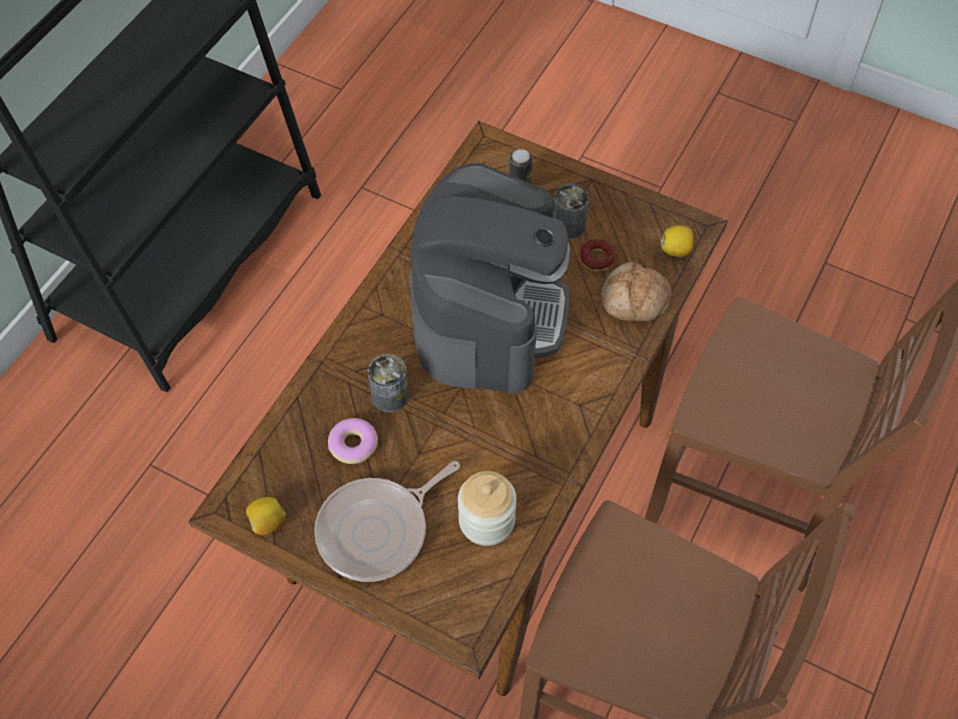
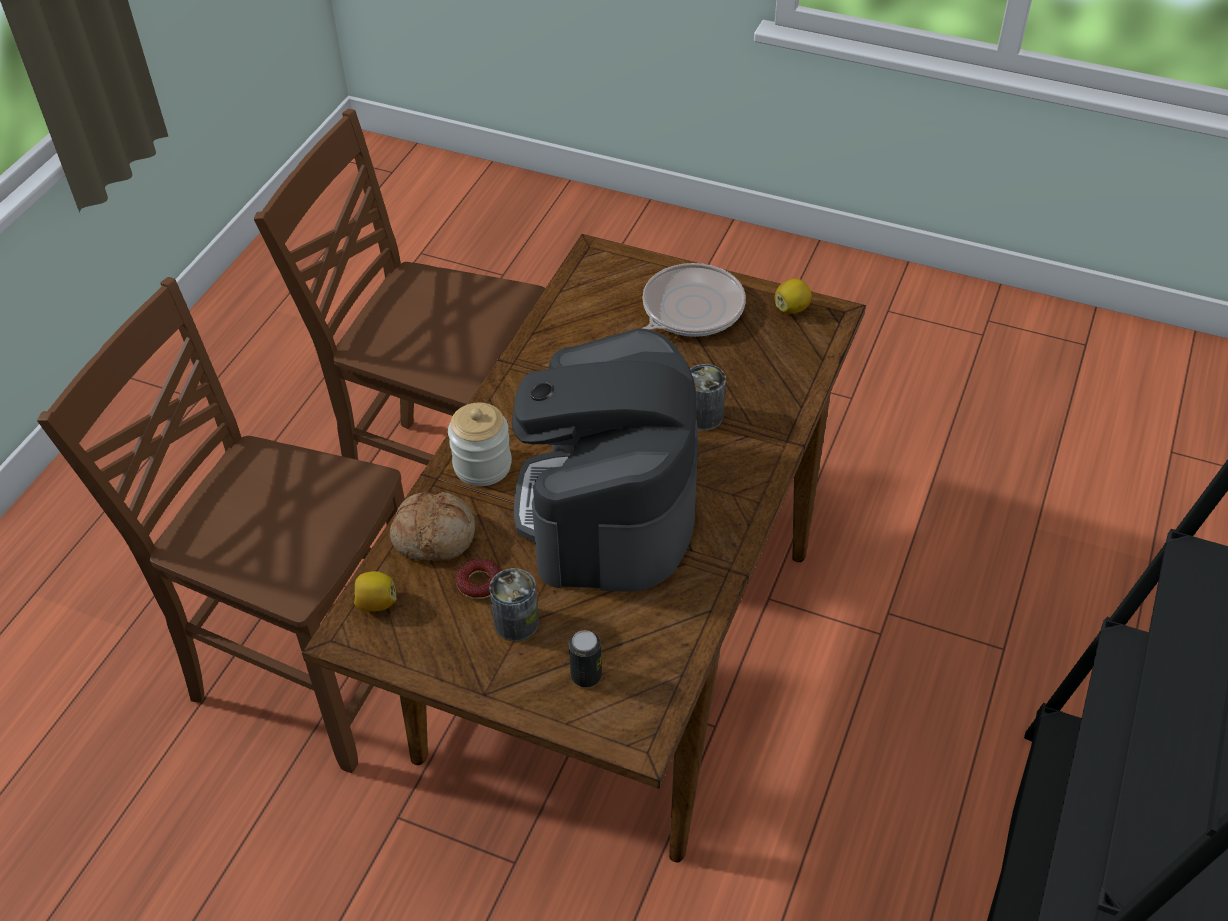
camera: 175 degrees right, 10 degrees down
(353, 444) = (729, 372): donut -> none
(486, 521) = (587, 326): jar -> jar (482, 465)

